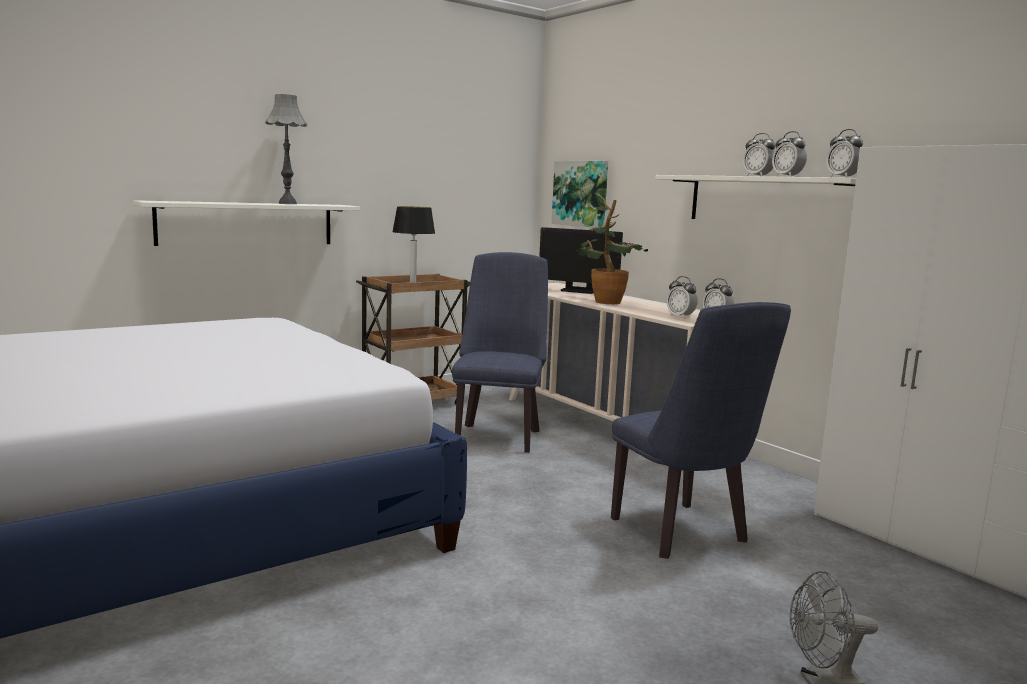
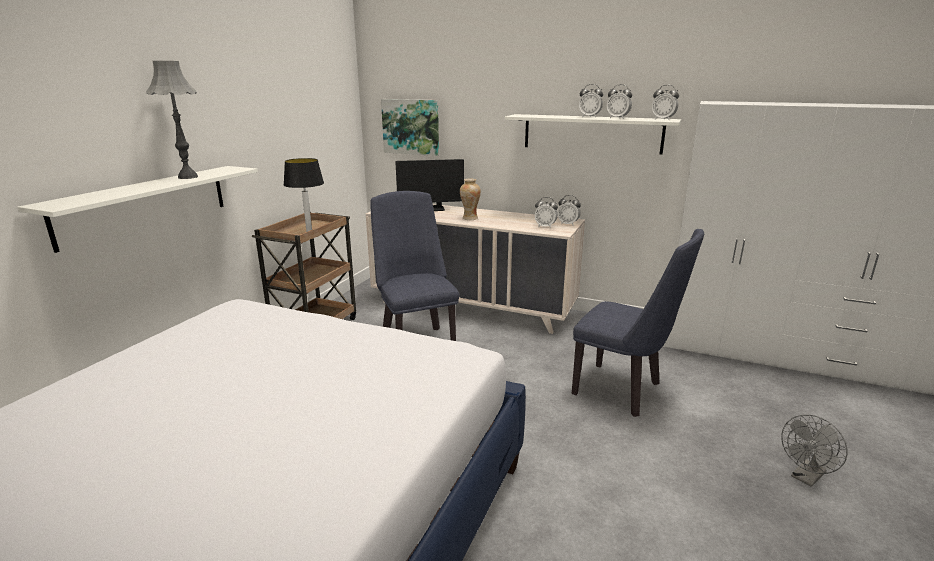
camera: 30 degrees left, 10 degrees up
(605, 301) = (470, 218): potted plant -> vase

